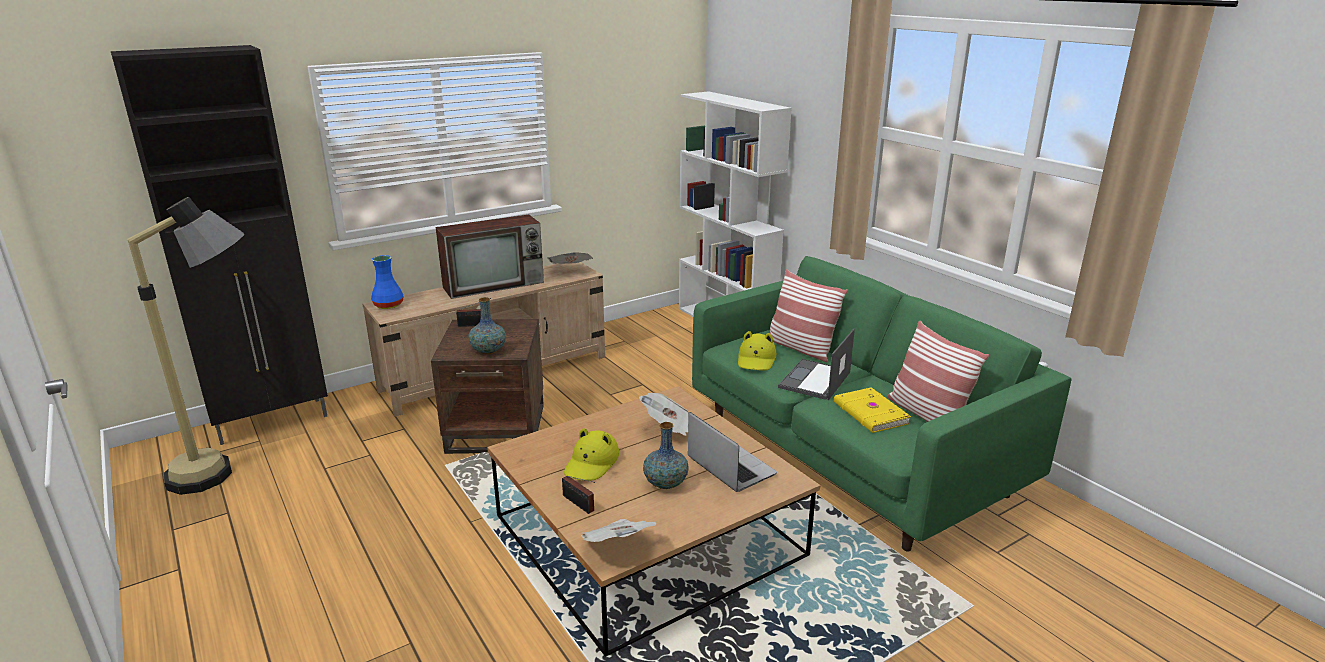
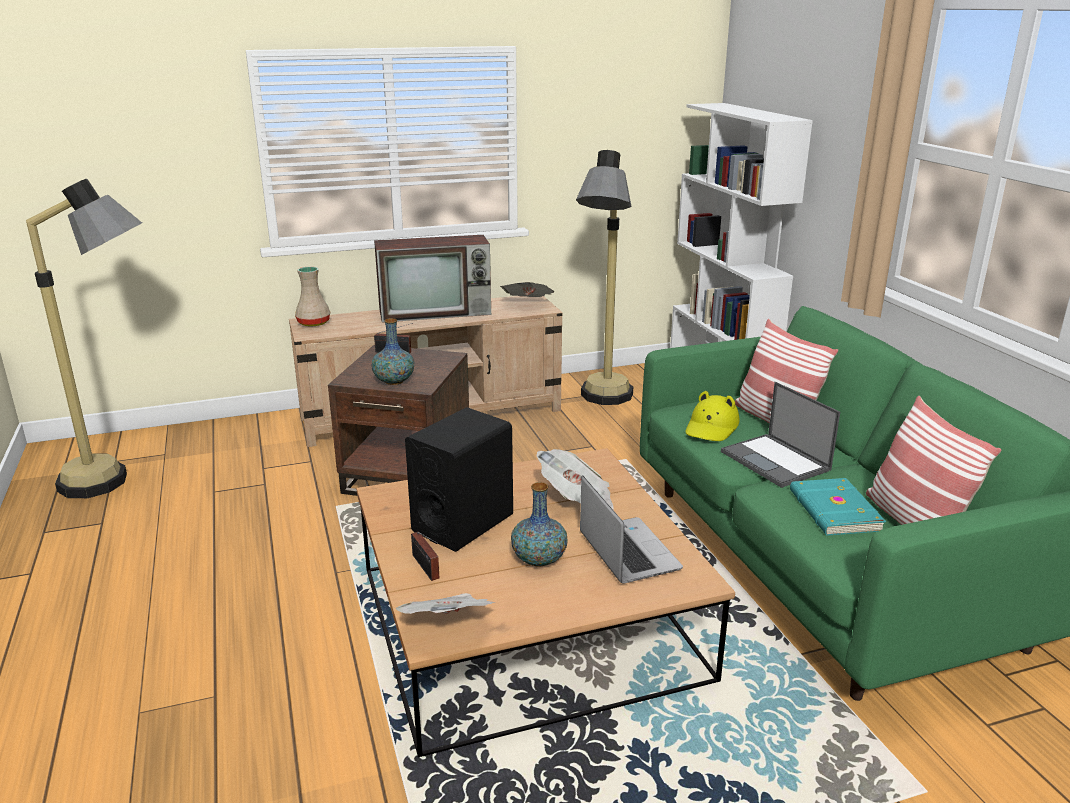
camera: 15 degrees right, 0 degrees up
(273, 421) = (187, 436): black cabinet -> none
(387, 305) = (312, 323): blue vase -> beige vase
(592, 463) = (463, 523): yellow hat -> black speaker
(637, 347) = (602, 404): none -> floor lamp
(814, 380) = (776, 461): laptop -> laptop turned 75 degrees counterclockwise
(870, 413) = (833, 511): yellow book -> turquoise book

